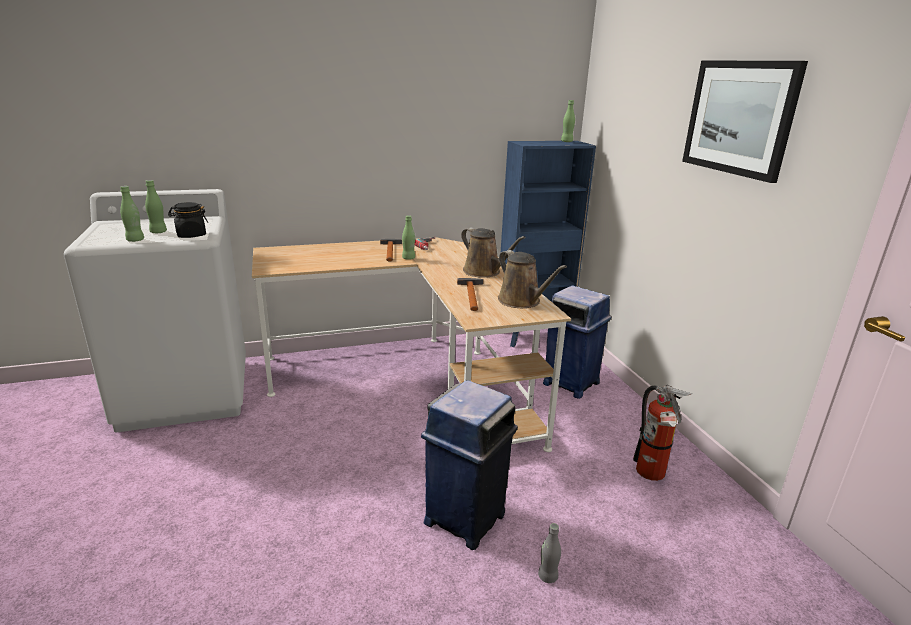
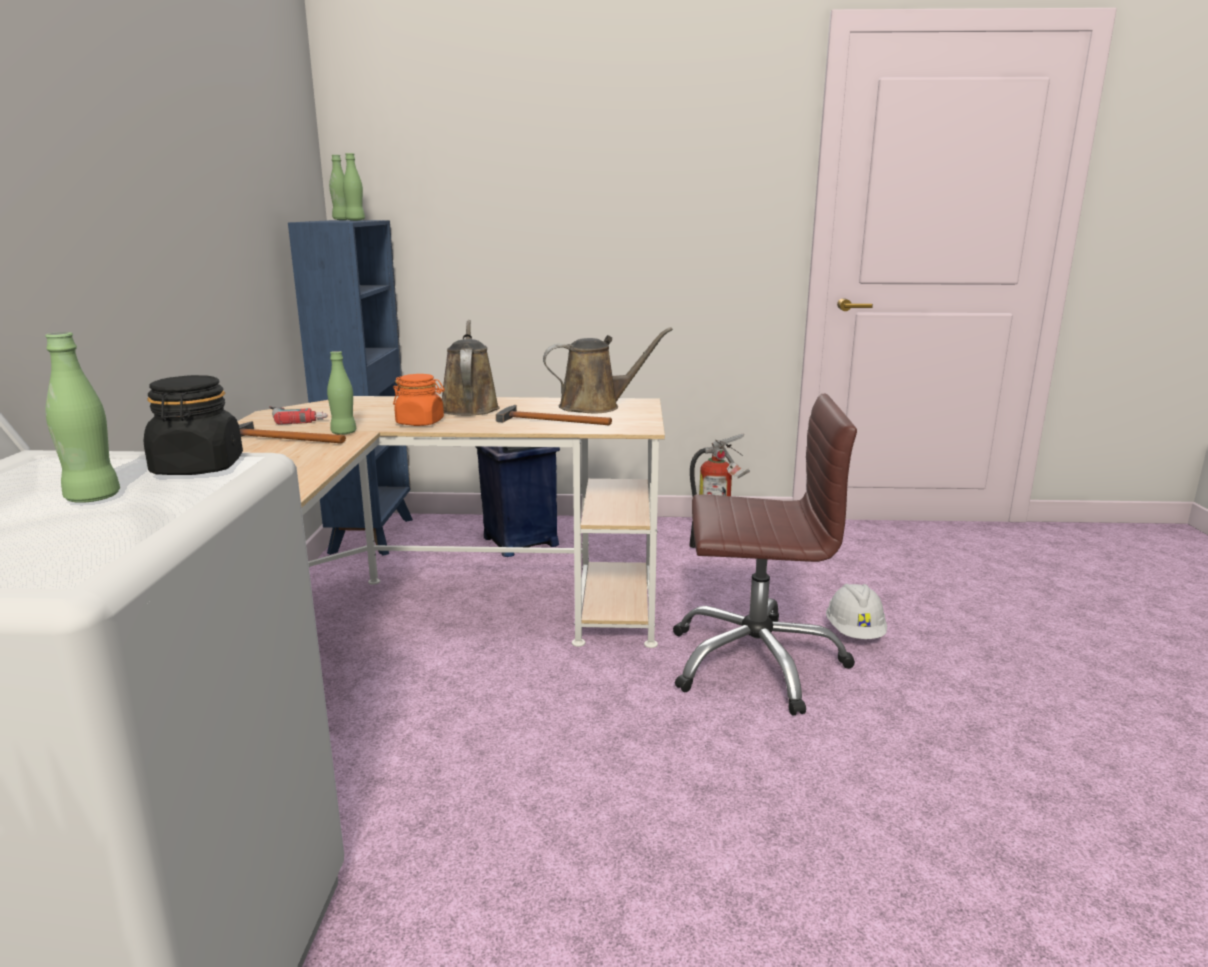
camera: 70 degrees left, 5 degrees down
(135, 240) = (145, 517): green bottle -> green bottle (355, 220)
(440, 268) = (420, 422): none -> orange jar
(466, 518) = (755, 662): blue trash can -> brown office chair
(484, 272) = (469, 407): brown watering can -> brown watering can turned 75 degrees counterclockwise
(547, 576) = (855, 633): grey bottle -> white hard hat
(739, 118) = (647, 156): picture -> none

